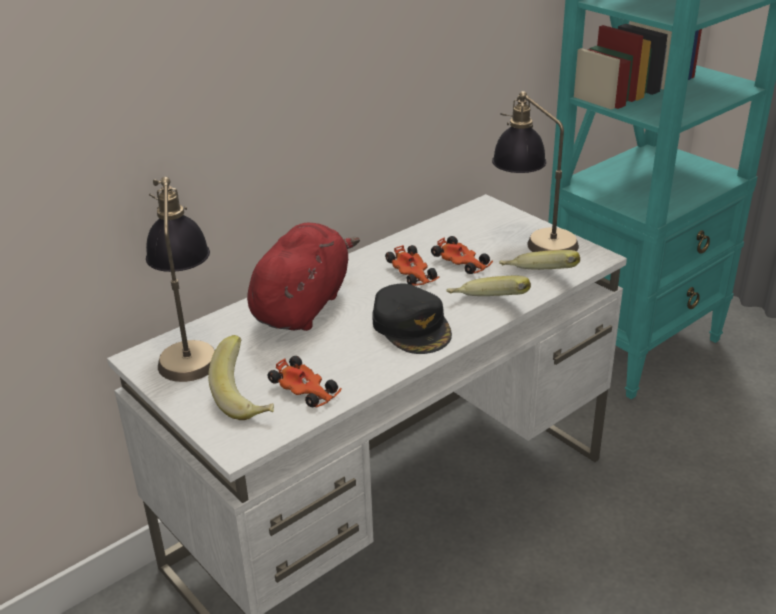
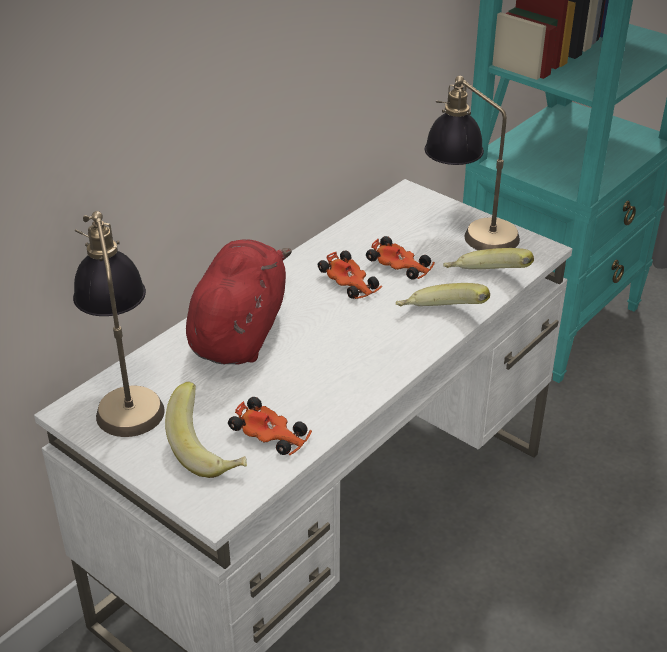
camera: 10 degrees left, 5 degrees up
(412, 326) = (366, 348): black cap -> none

